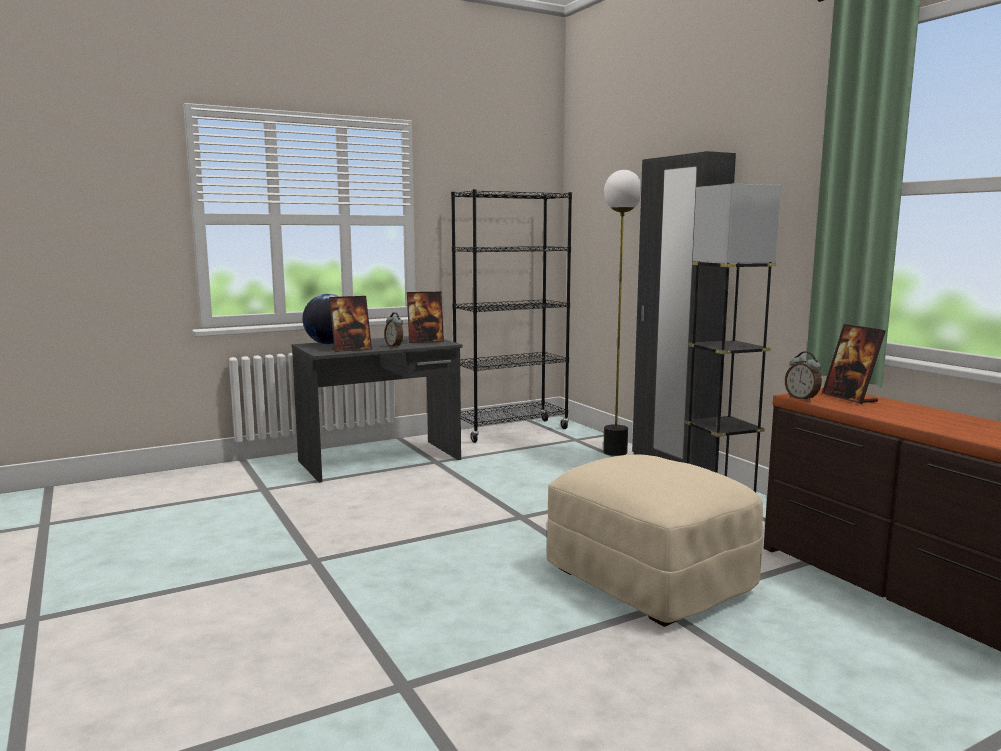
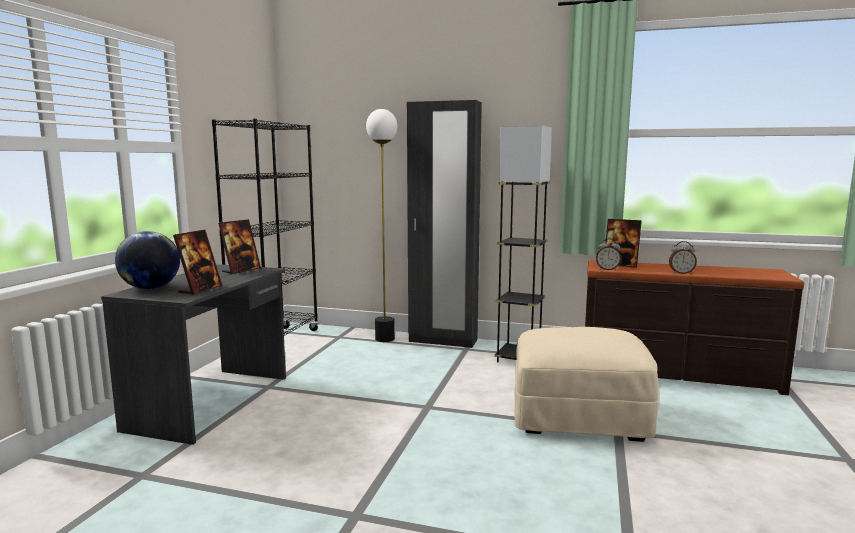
camera: 45 degrees left, 0 degrees up
(394, 346) = (233, 279): alarm clock -> alarm clock (681, 273)

